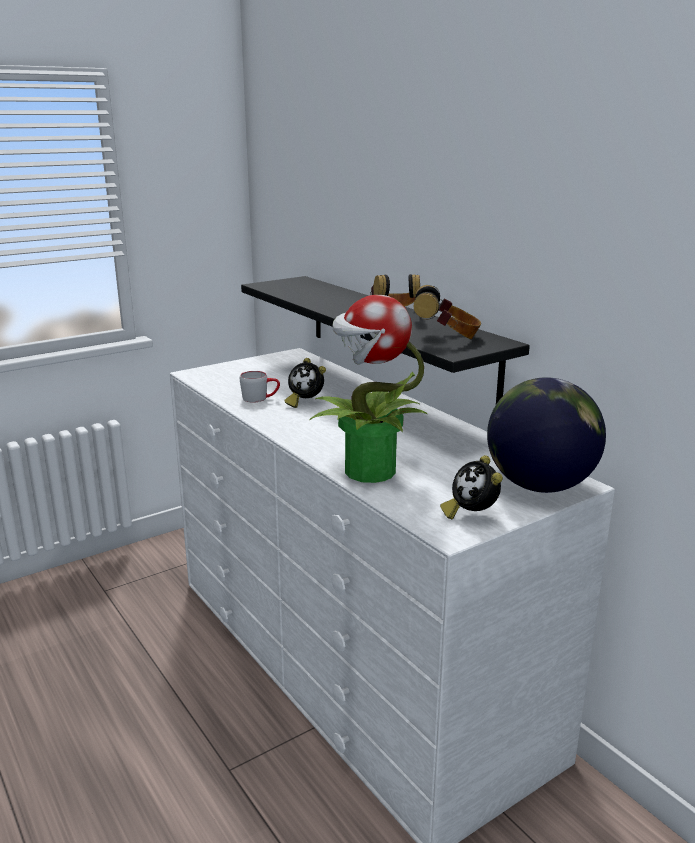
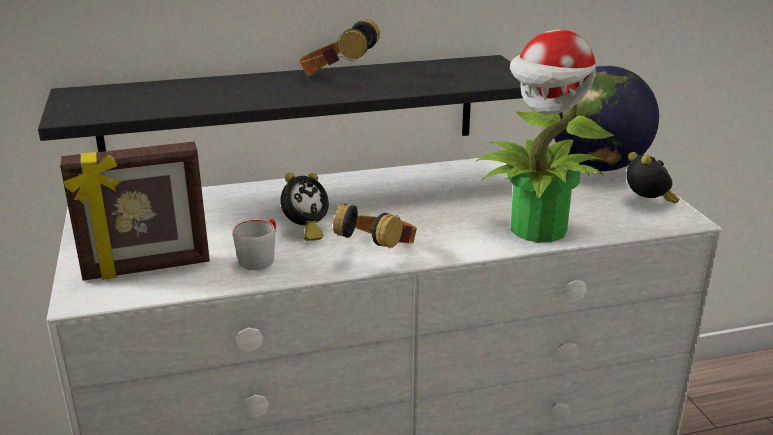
camera: 70 degrees left, 5 degrees up
(230, 378) = (147, 268): none -> picture frame
(446, 337) = (455, 73): headphones -> headphones (379, 254)
(471, 514) = (647, 203): alarm clock -> alarm clock turned 105 degrees counterclockwise

